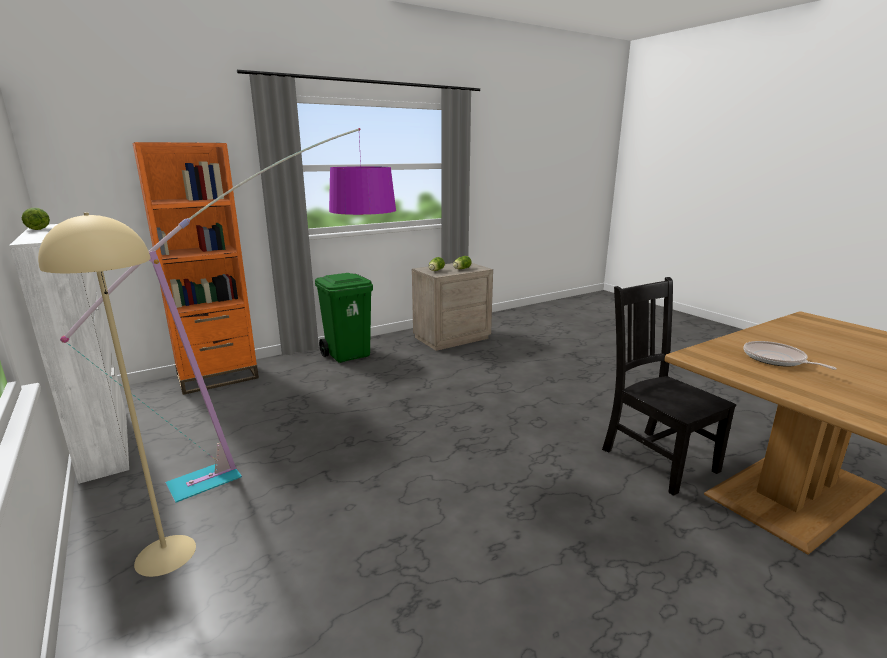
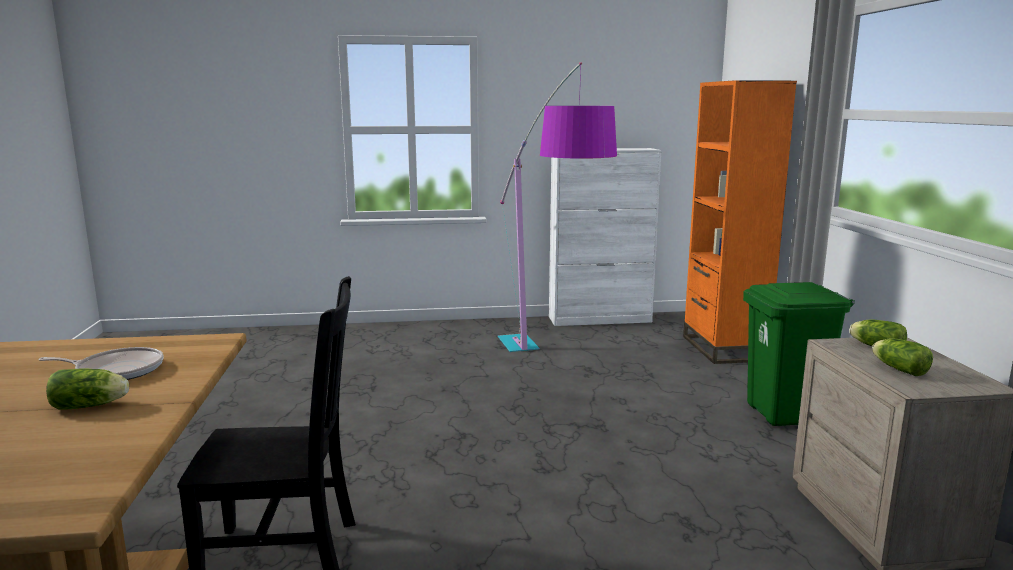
camera: 115 degrees right, 5 degrees down
(39, 228) = (629, 148): lettuce -> lettuce (92, 406)
(165, 554) = (445, 335): beige floor lamp -> none

